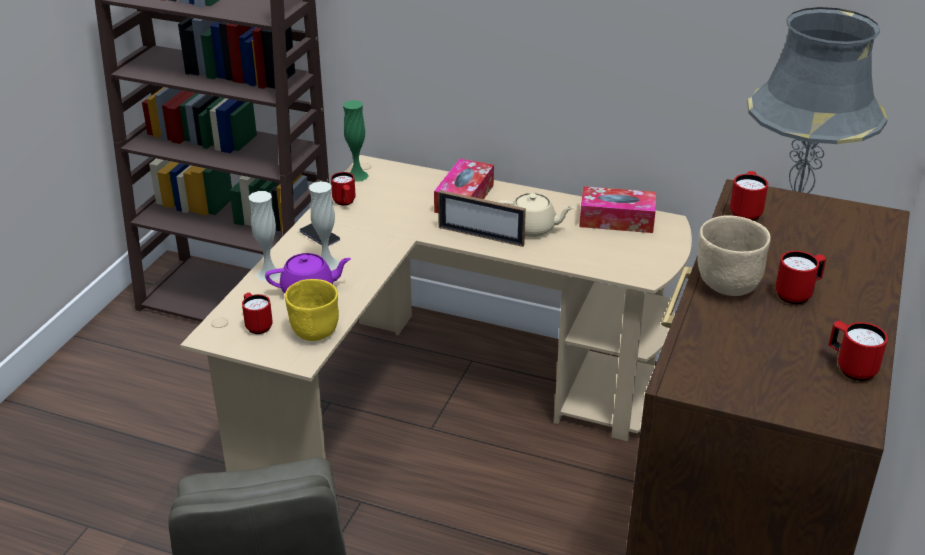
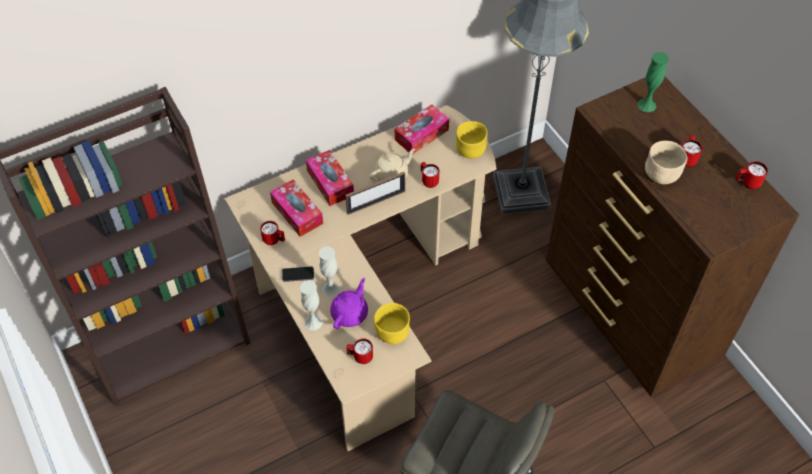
camera: 50 degrees left, 20 degrees up
(357, 176) = (250, 215): green vase -> green vase (647, 105)
(398, 199) = (297, 213): none -> tissue box
(648, 260) = (470, 150): none -> yellow bowl
(745, 212) = (611, 124): red mug -> red mug (428, 181)

